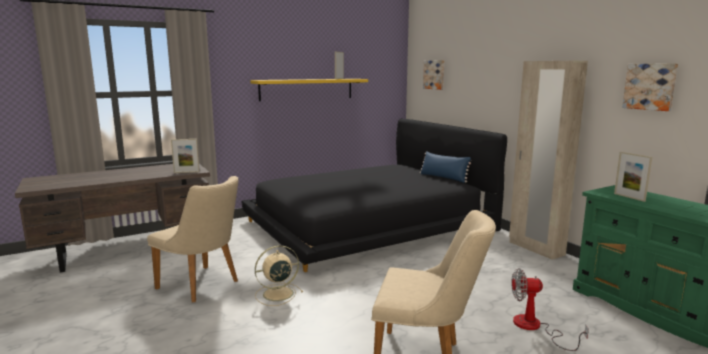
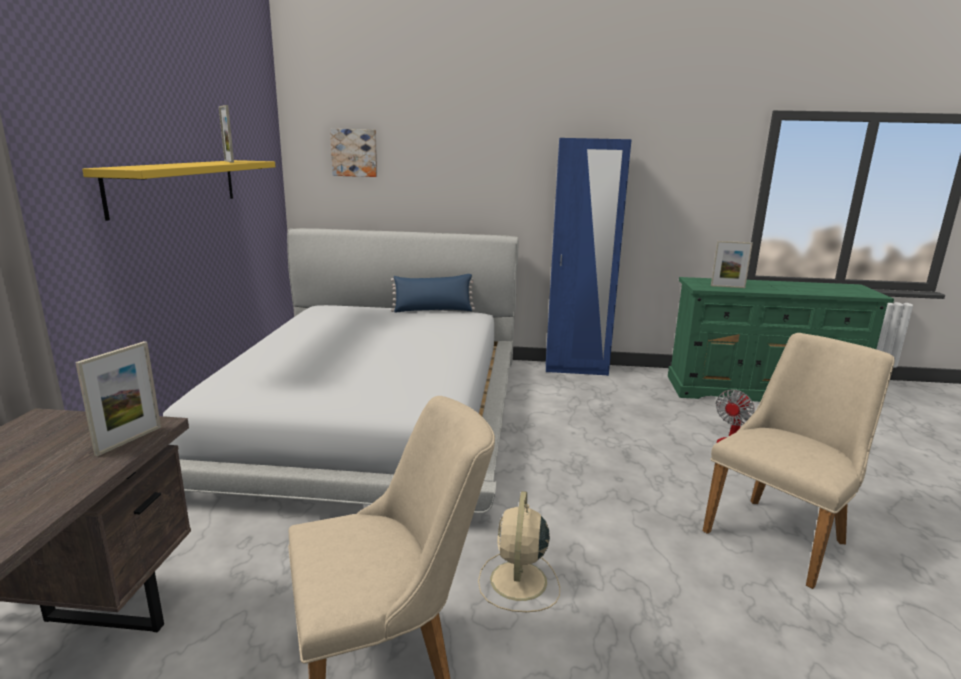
camera: 55 degrees left, 5 degrees up
(368, 224) = (370, 414): black bed -> white bed
(536, 248) = (576, 369): beige wardrobe -> blue wardrobe
(650, 86) = (694, 169): picture -> none

